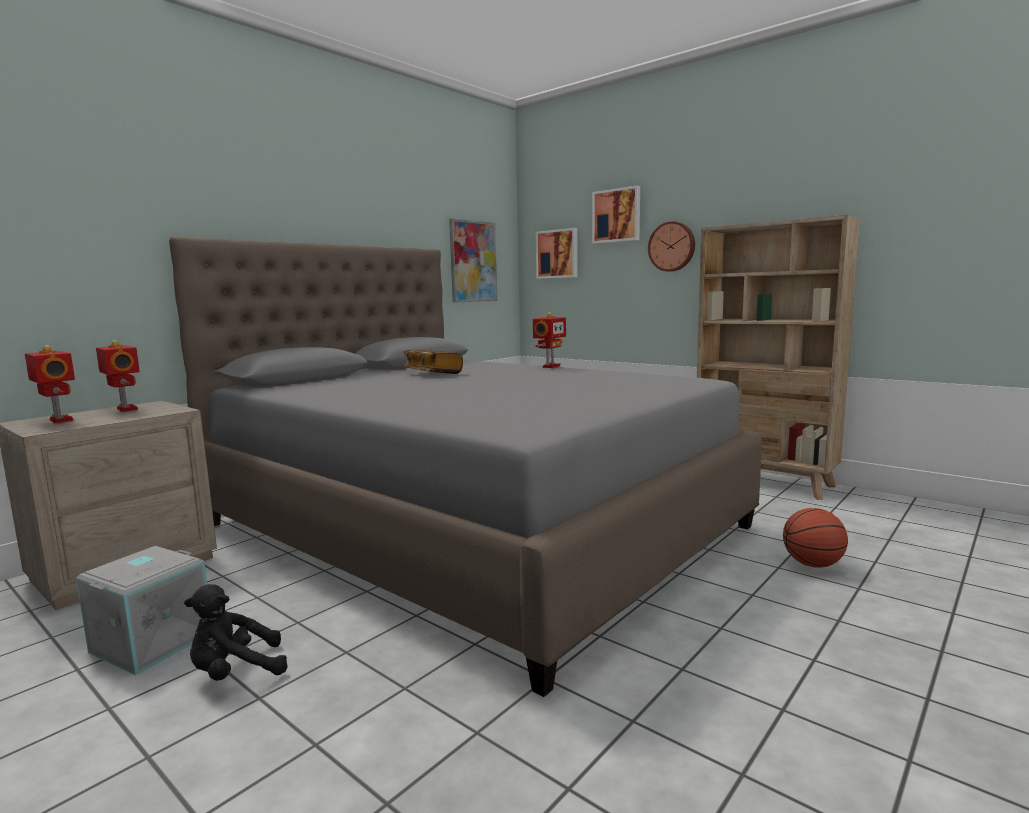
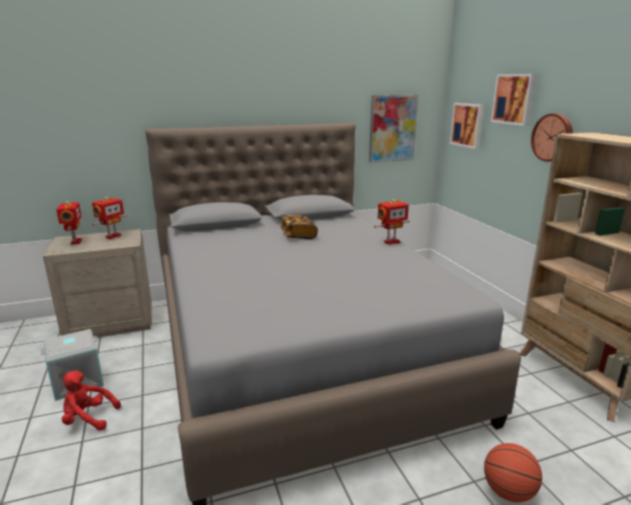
camera: 30 degrees right, 10 degrees up
(125, 409) = (112, 236): toy robot -> toy robot turned 45 degrees clockwise
(235, 672) = (88, 419): black plush toy -> red plush toy

